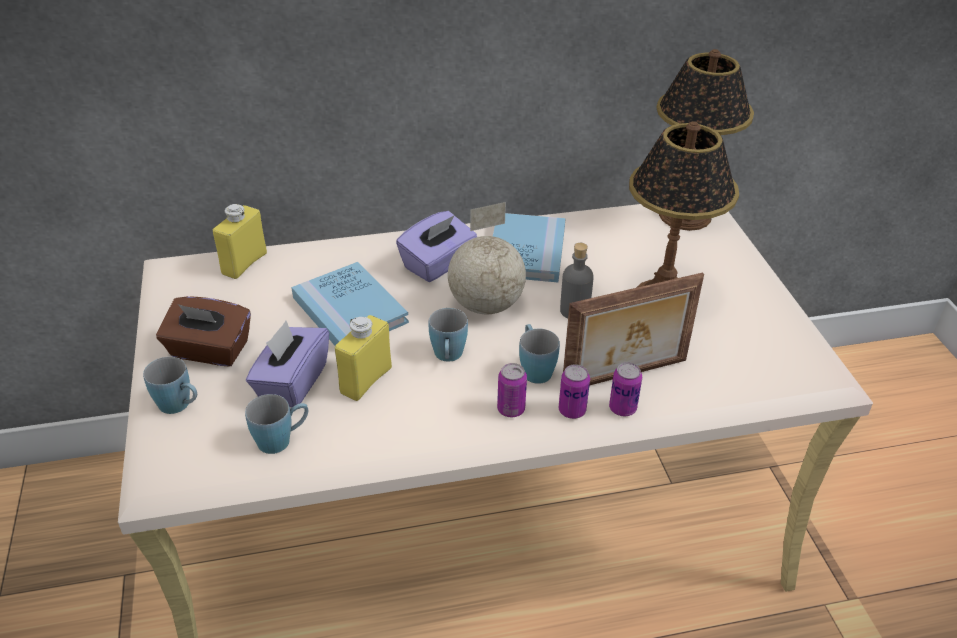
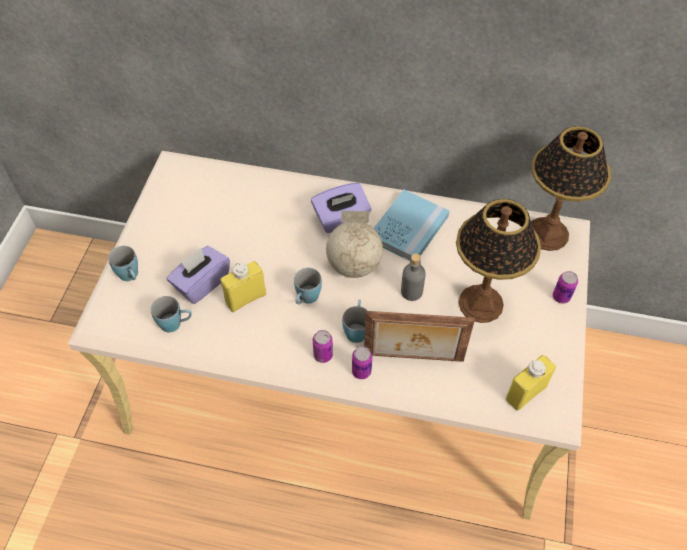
camera: 25 degrees right, 15 degrees up
(209, 351) = (165, 241): brown tissue box -> none
(244, 263) = (217, 176): yellow bottle -> yellow bottle (525, 393)
(349, 310) = (264, 238): blue book -> none
(622, 408) = (395, 383): can -> can (561, 297)

